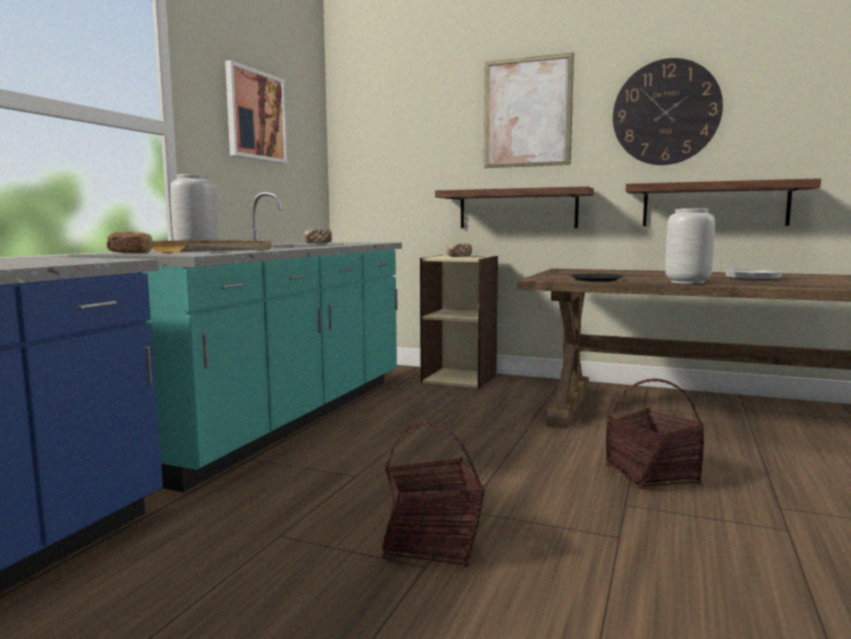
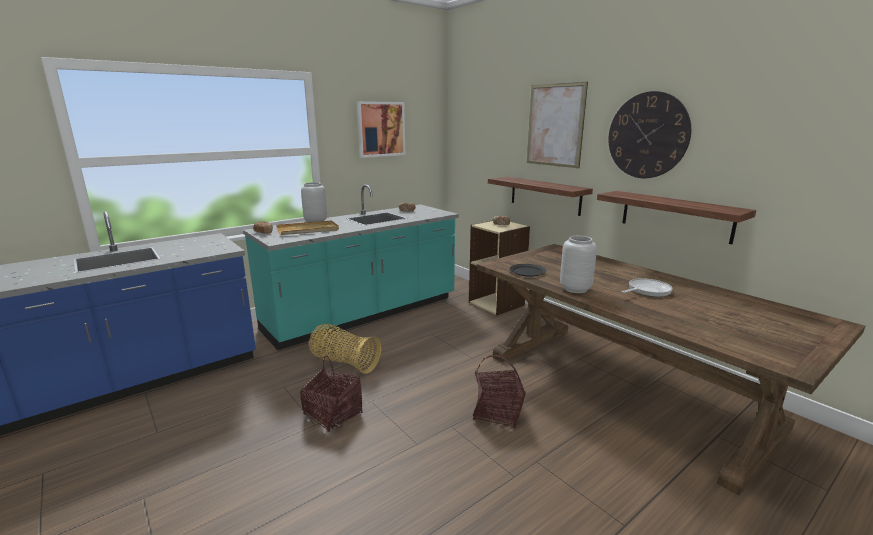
camera: 30 degrees right, 10 degrees up
(342, 478) = (344, 362): none -> basket

